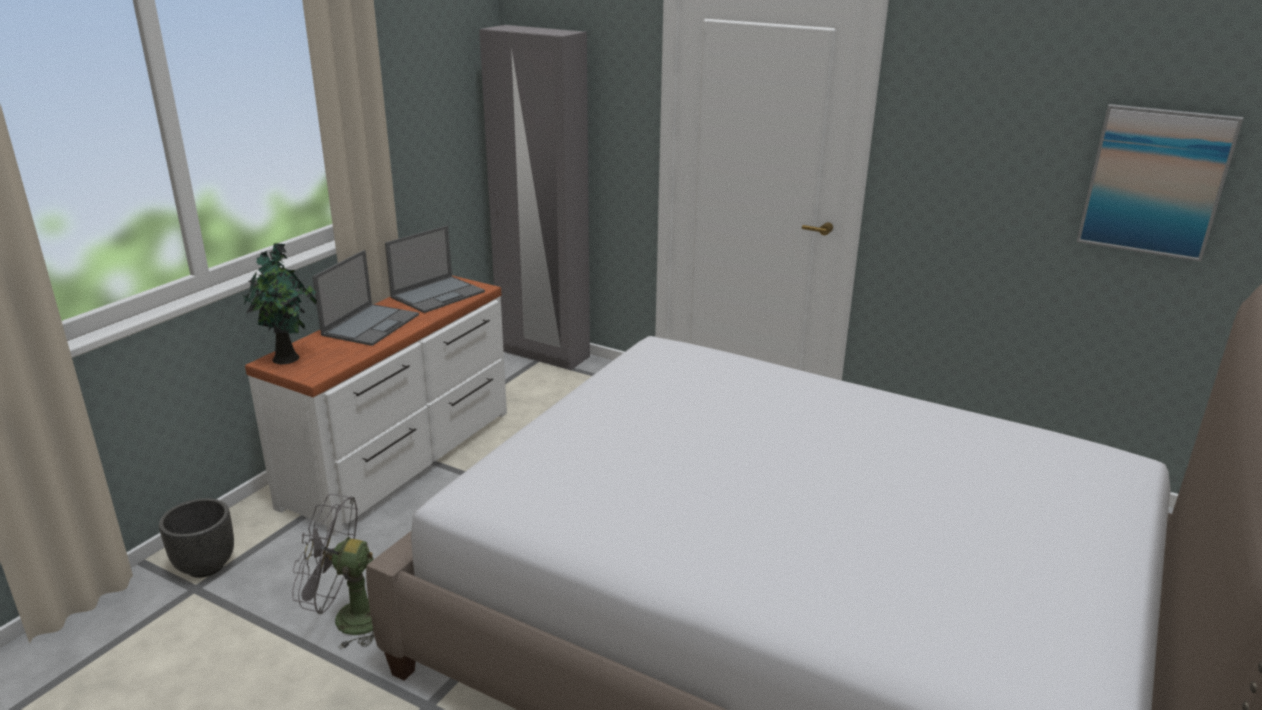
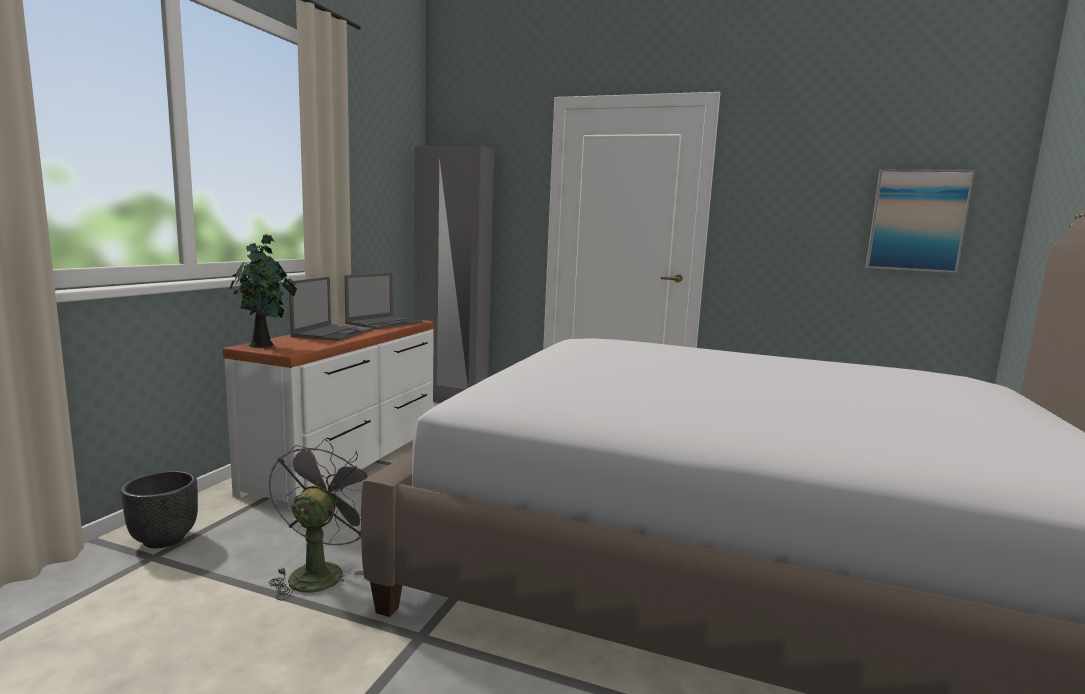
camera: 10 degrees left, 15 degrees down
(348, 619) = (320, 571): grey fan -> grey fan turned 105 degrees clockwise

